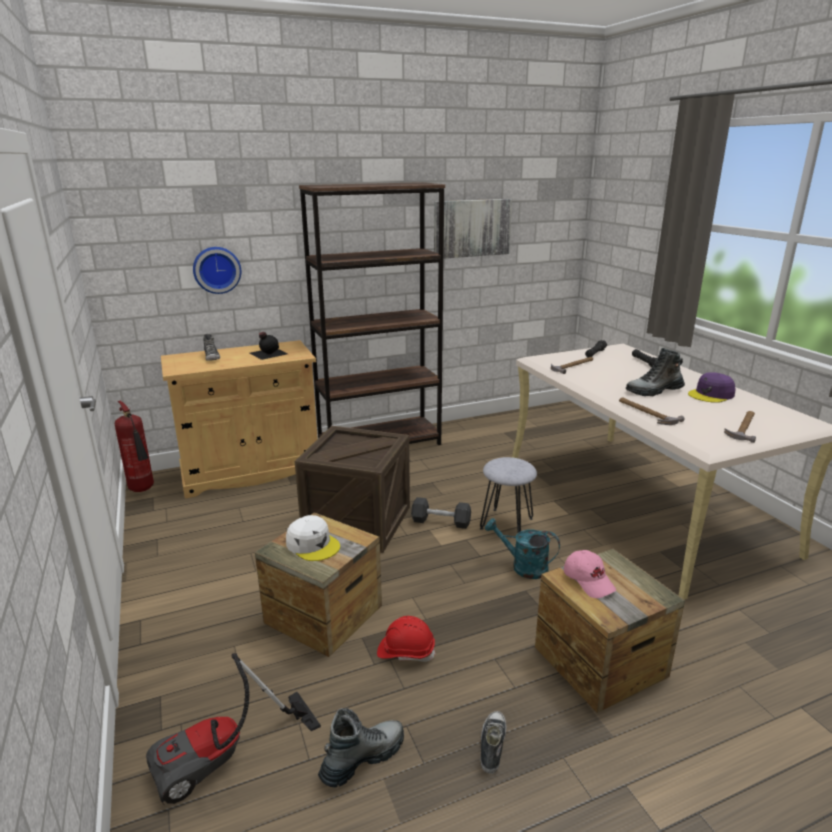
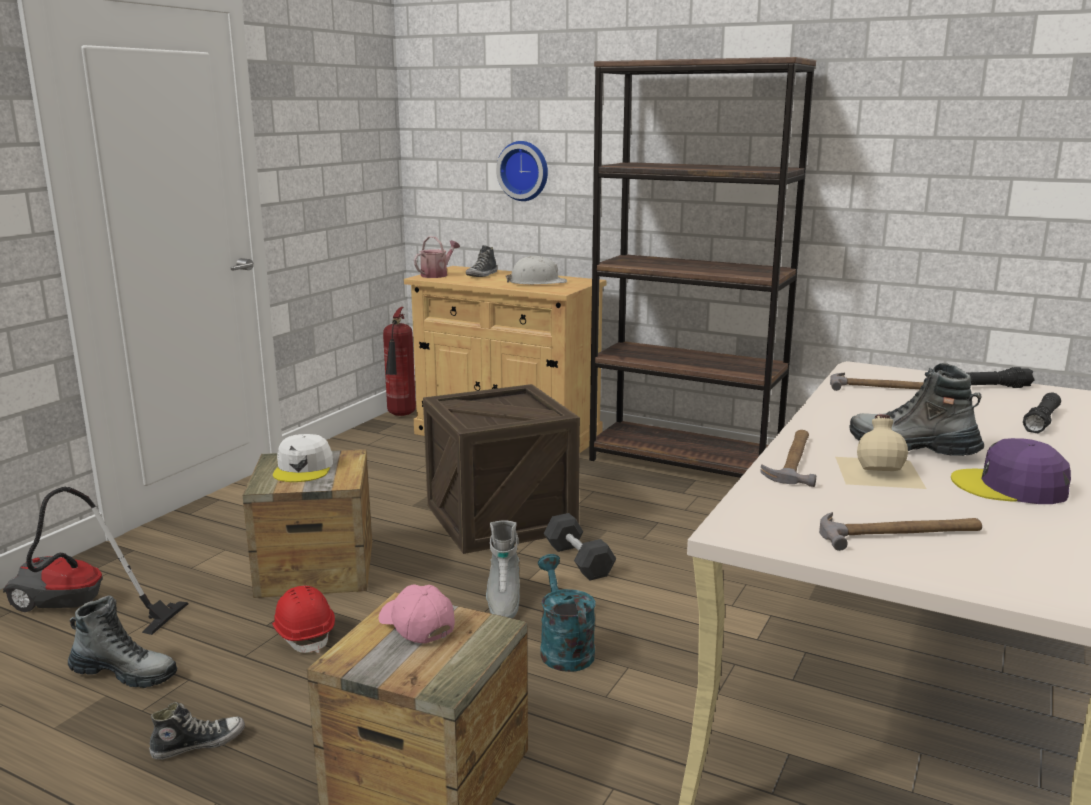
camera: 50 degrees right, 5 degrees down
(178, 366) = (437, 275): none -> watering can
(267, 353) = (537, 282): black bottle -> white hard hat
(454, 563) = (503, 601): none -> grey boot
(471, 228) = (908, 142): picture -> none
(506, 523) = (647, 601): grey stool -> none
(589, 581) = (415, 625): pink cap -> pink cap turned 120 degrees clockwise
(675, 405) = (880, 471): none -> beige bottle

